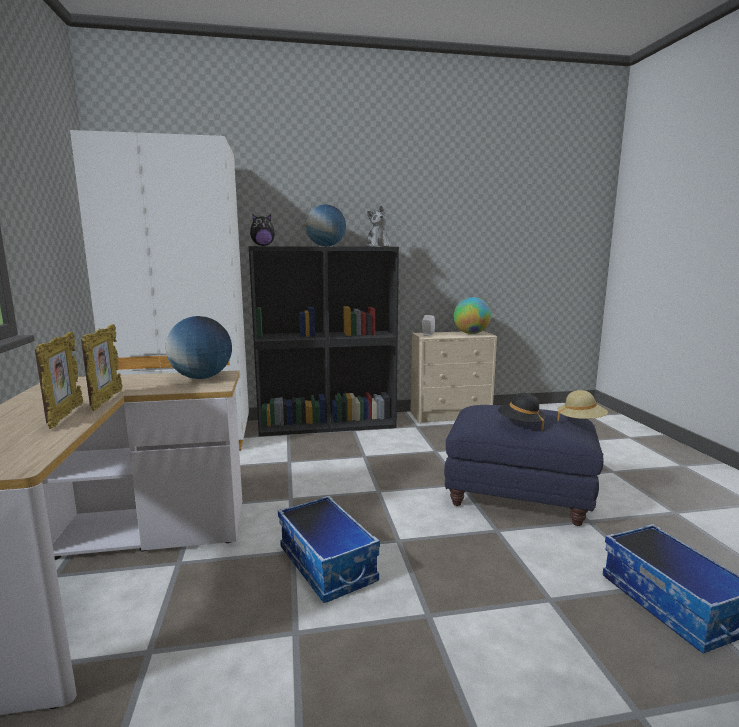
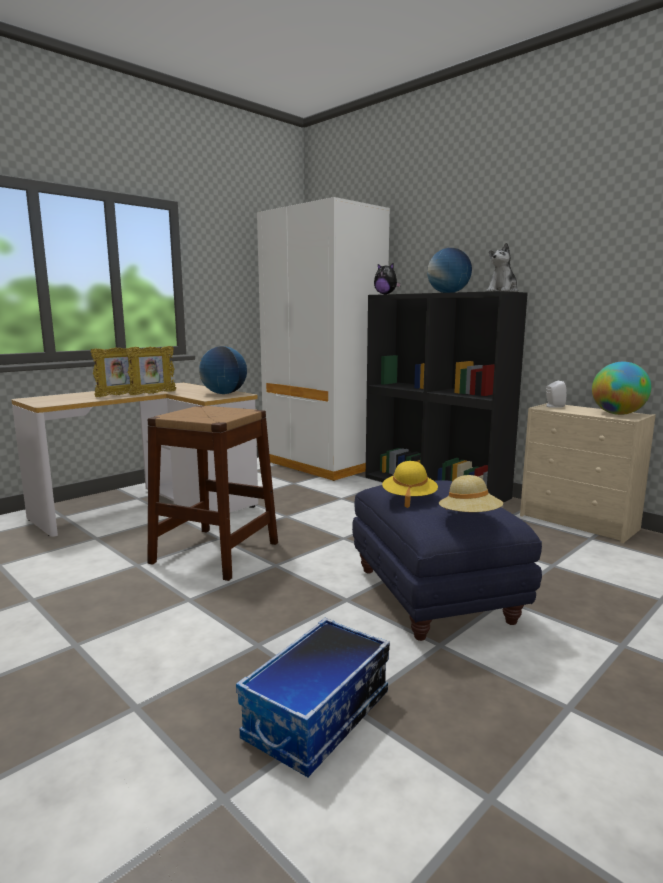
camera: 55 degrees right, 0 degrees up
(328, 565) = (215, 552): storage box -> brown stool
(520, 424) = (409, 498): black hat -> yellow hat

